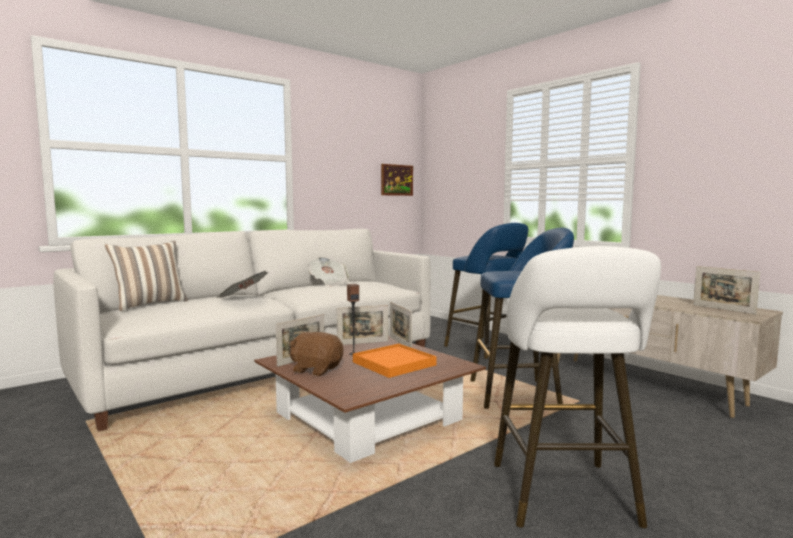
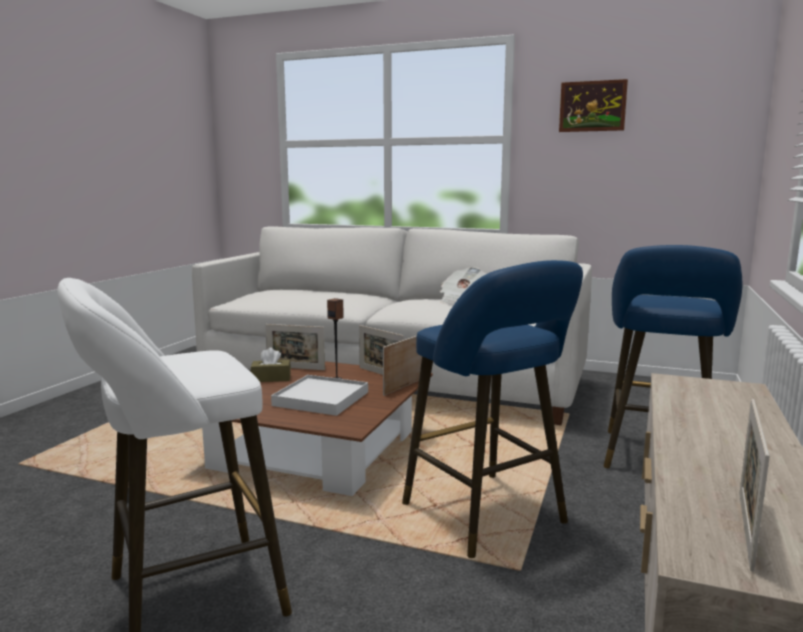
camera: 60 degrees right, 5 degrees up
(150, 304) = (291, 289): pillow -> none
(242, 298) = (332, 298): newspaper -> none
(316, 369) = (271, 378): brown plush toy -> brown tissue box
(394, 363) = (321, 399): orange tray -> white tray
(396, 180) = (700, 159): picture -> picture (592, 106)

